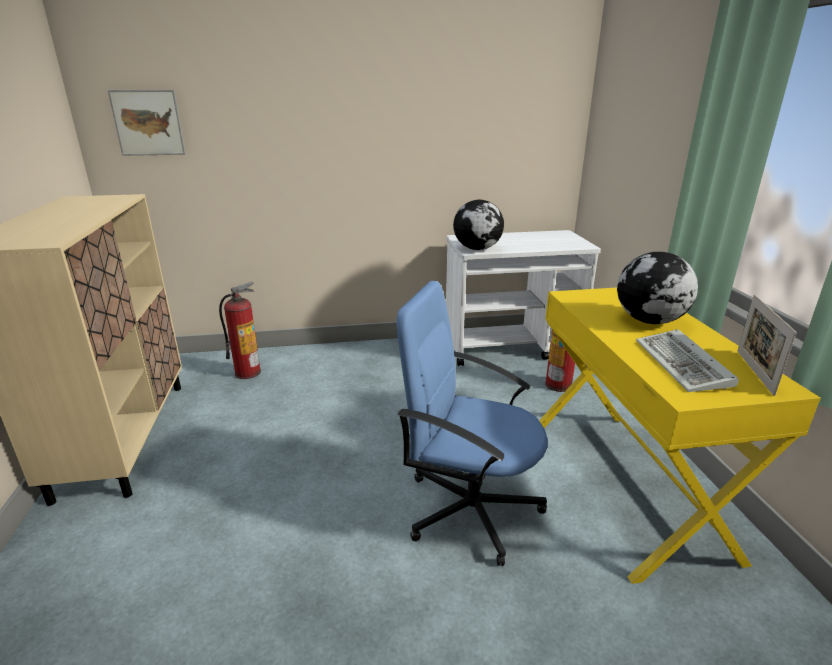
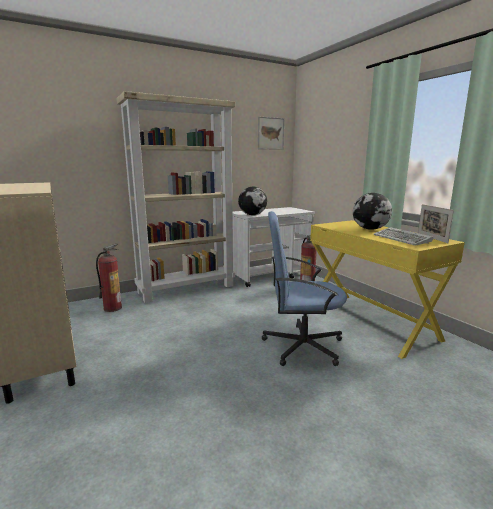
camera: 20 degrees left, 10 degrees down
(148, 123) = (38, 141): picture -> picture (270, 133)
(366, 354) = (187, 288): none -> beige bookcase

